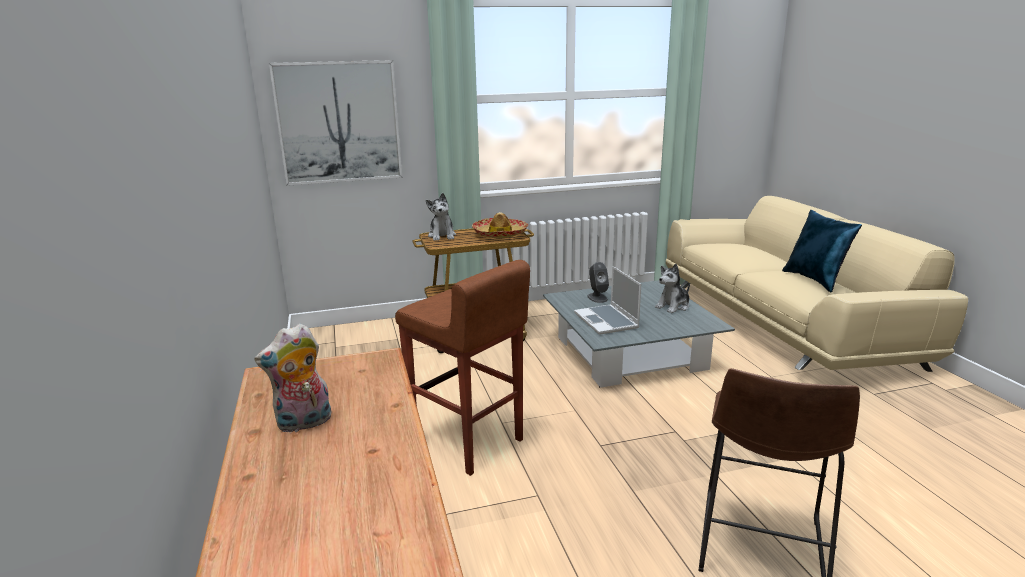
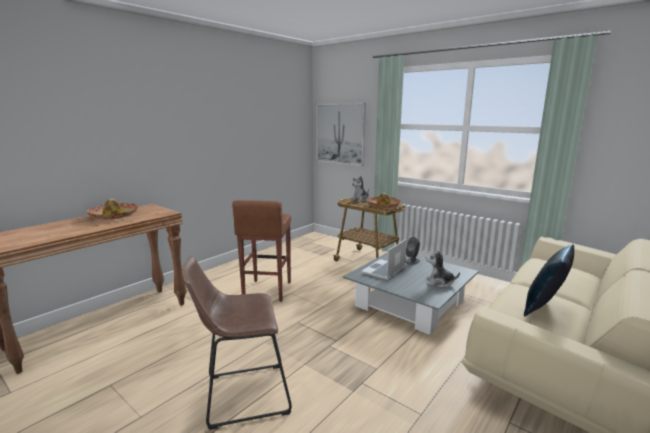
camera: 55 degrees right, 5 degrees down
(304, 424) = (113, 216): plush toy -> hat

